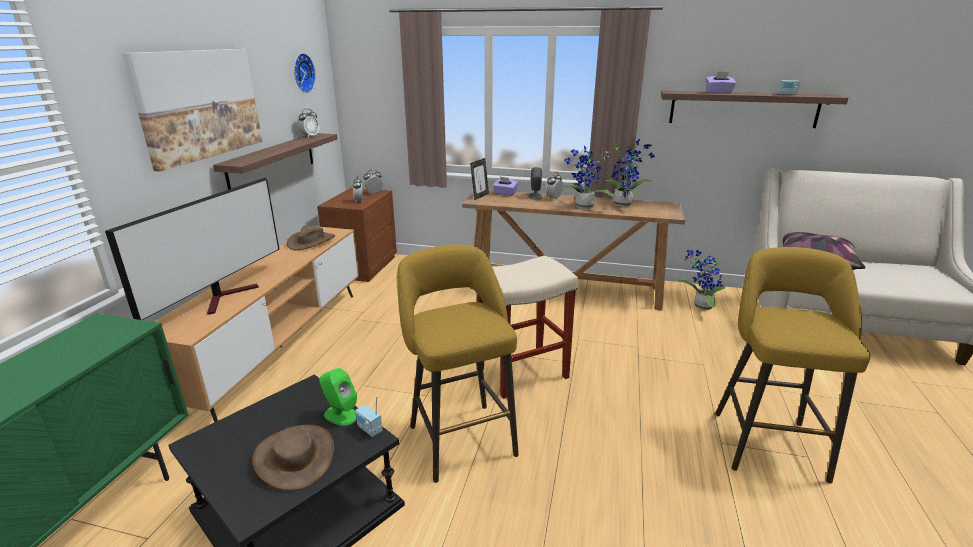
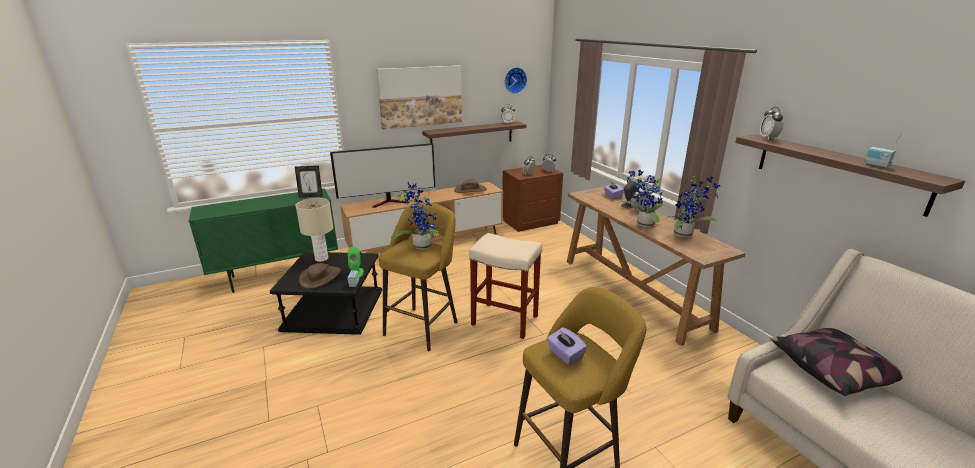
camera: 50 degrees right, 0 degrees up
(231, 434) = (321, 258): none -> beige table lamp
(479, 196) = (590, 192): picture frame -> picture frame (311, 196)
(681, 91) = (768, 138): none -> alarm clock
(700, 306) = (725, 363): potted plant -> potted plant (421, 245)
(718, 93) = (798, 147): purple tissue box -> purple tissue box (565, 355)

